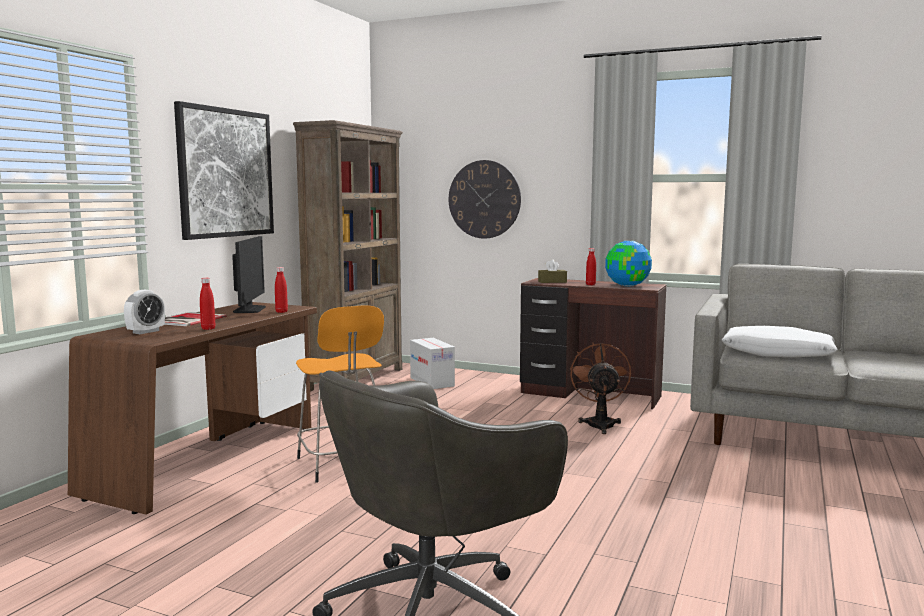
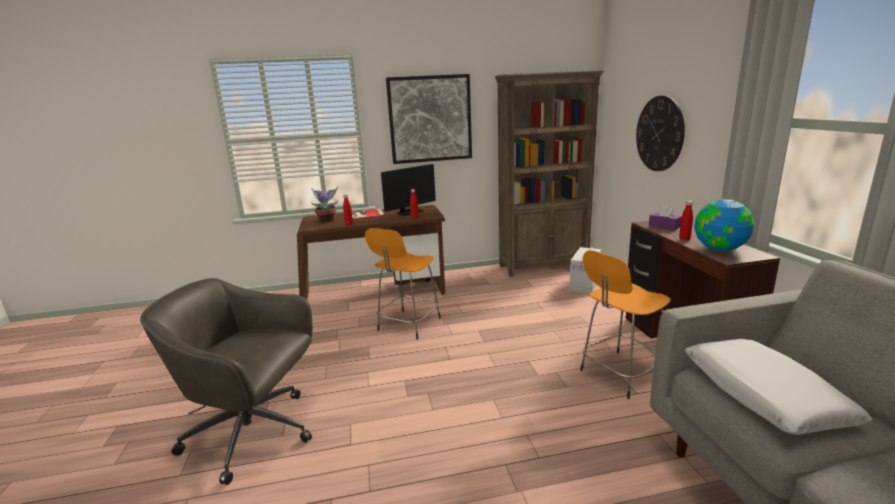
camera: 55 degrees right, 10 degrees up
(146, 332) = (327, 220): alarm clock -> potted plant
(552, 281) = (664, 226): brown tissue box -> purple tissue box
(599, 423) = (620, 375): brown fan -> orange stool

